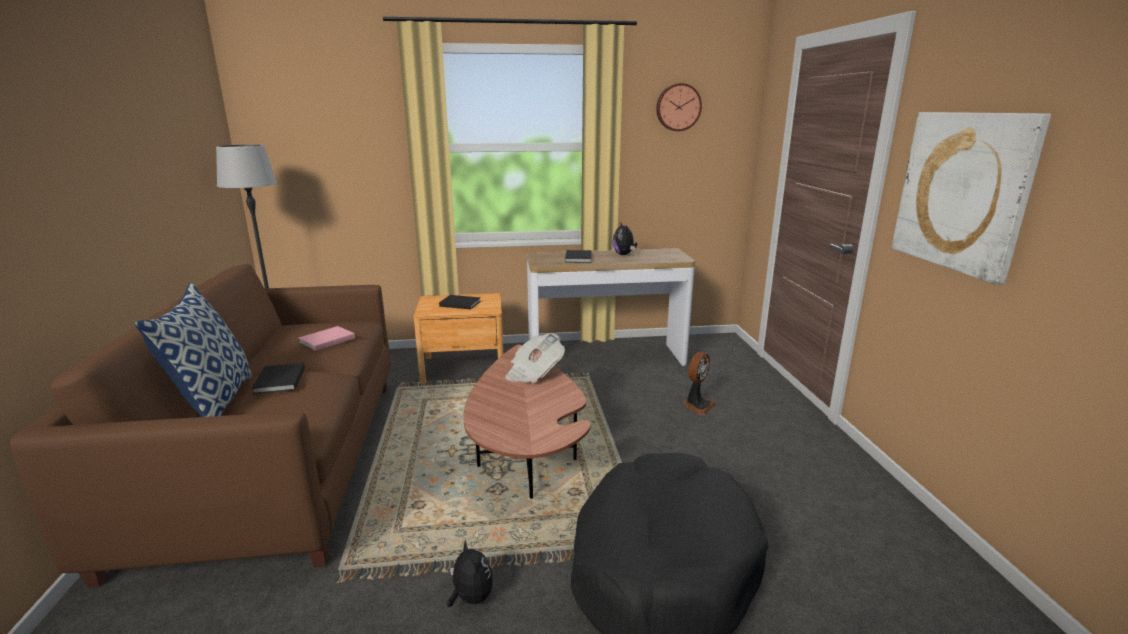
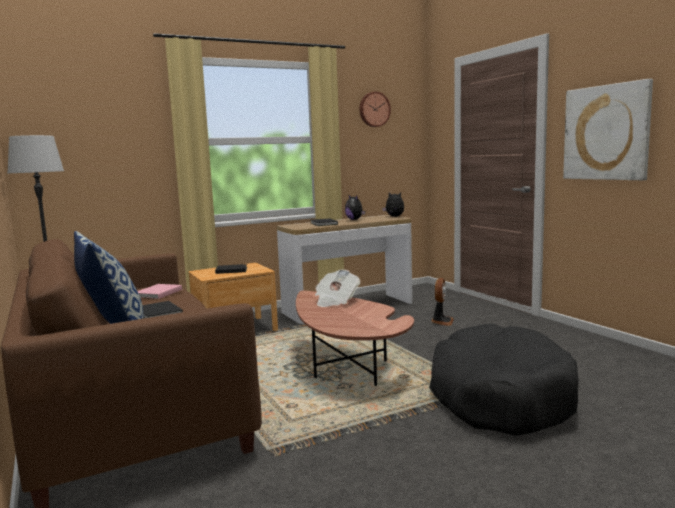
camera: 20 degrees left, 10 degrees down
(471, 598) = (388, 439): plush toy -> plush toy (394, 217)

